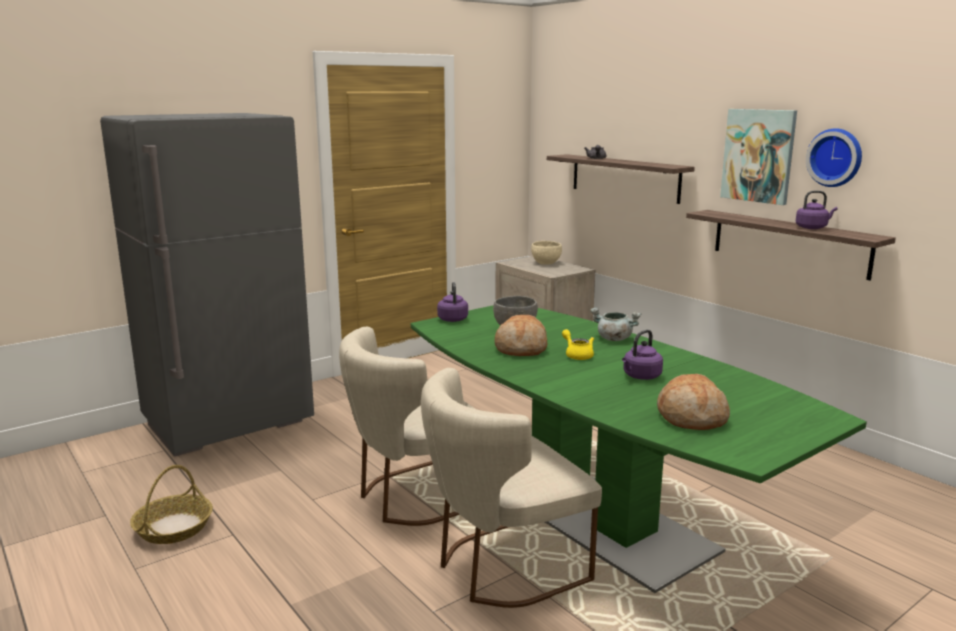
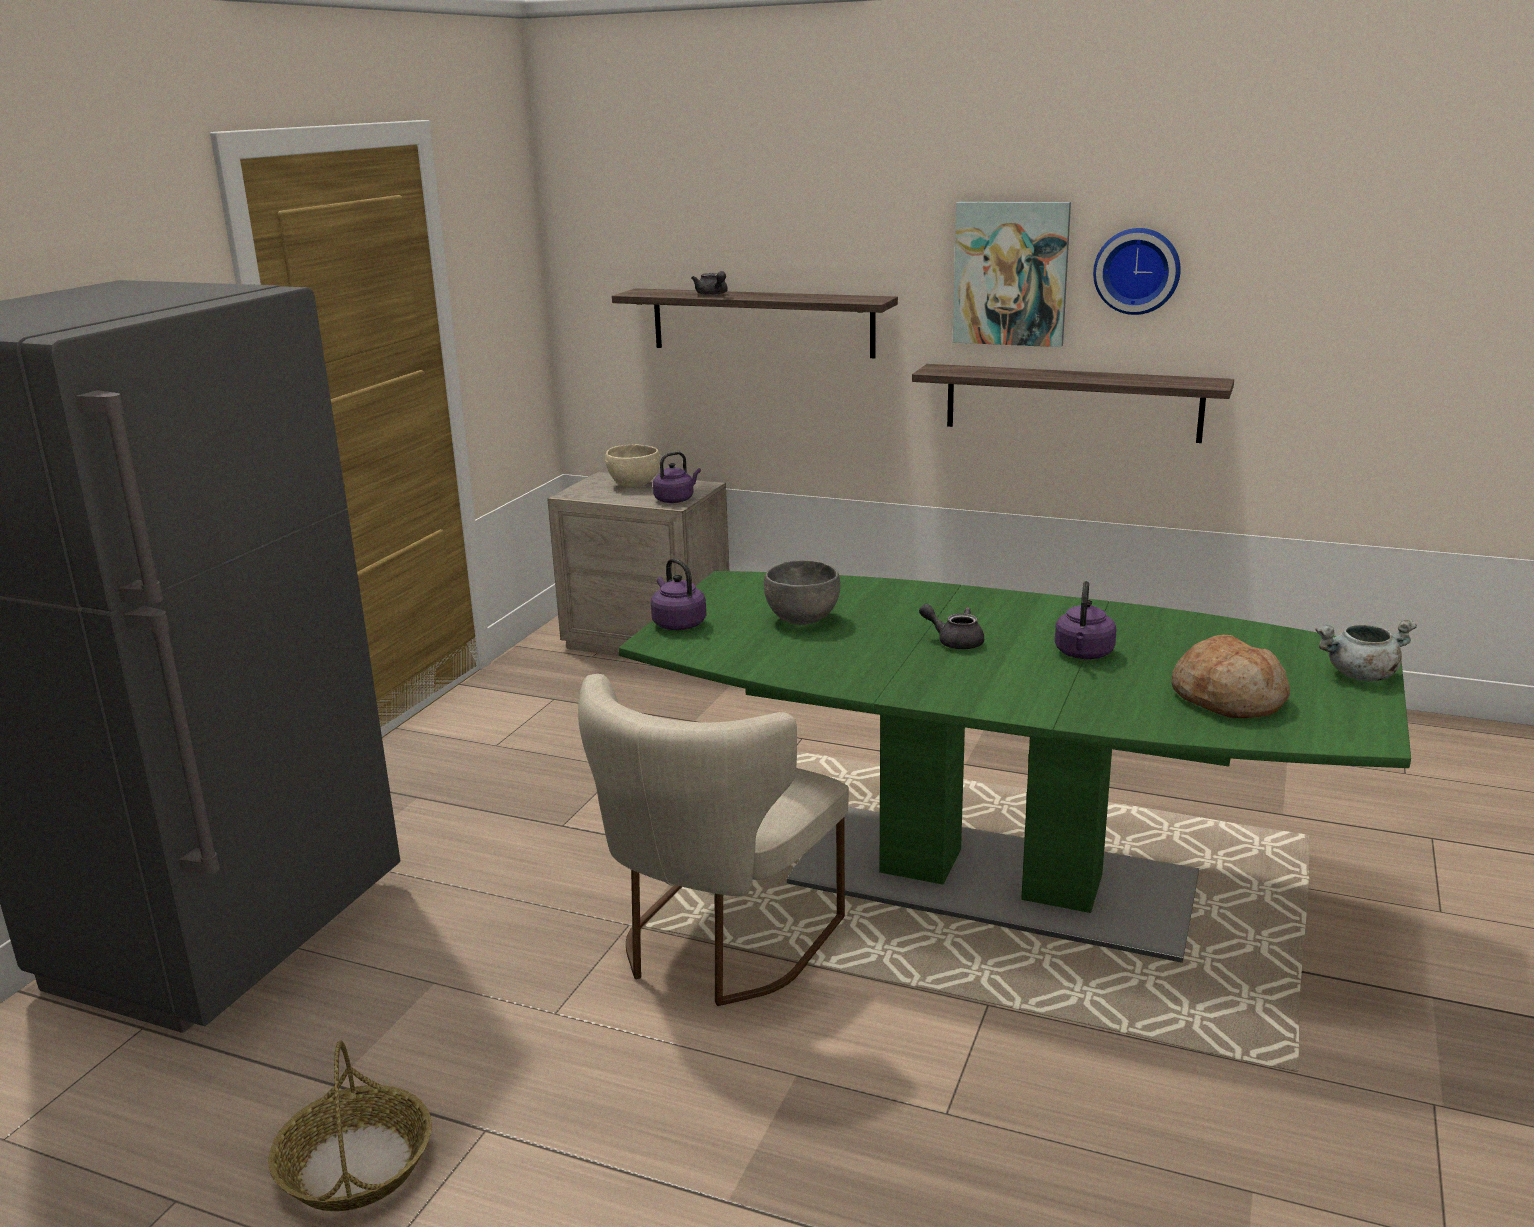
camera: 30 degrees left, 5 degrees up
(502, 568) = (965, 1006): beige chair -> none
(521, 348) = (862, 650): bread -> none
(577, 355) = (954, 641): yellow teapot -> grey teapot
(613, 339) = (960, 602): grey cooking pot -> grey cooking pot (1360, 675)
(812, 228) = (1119, 377): purple kettle -> purple kettle (676, 499)

